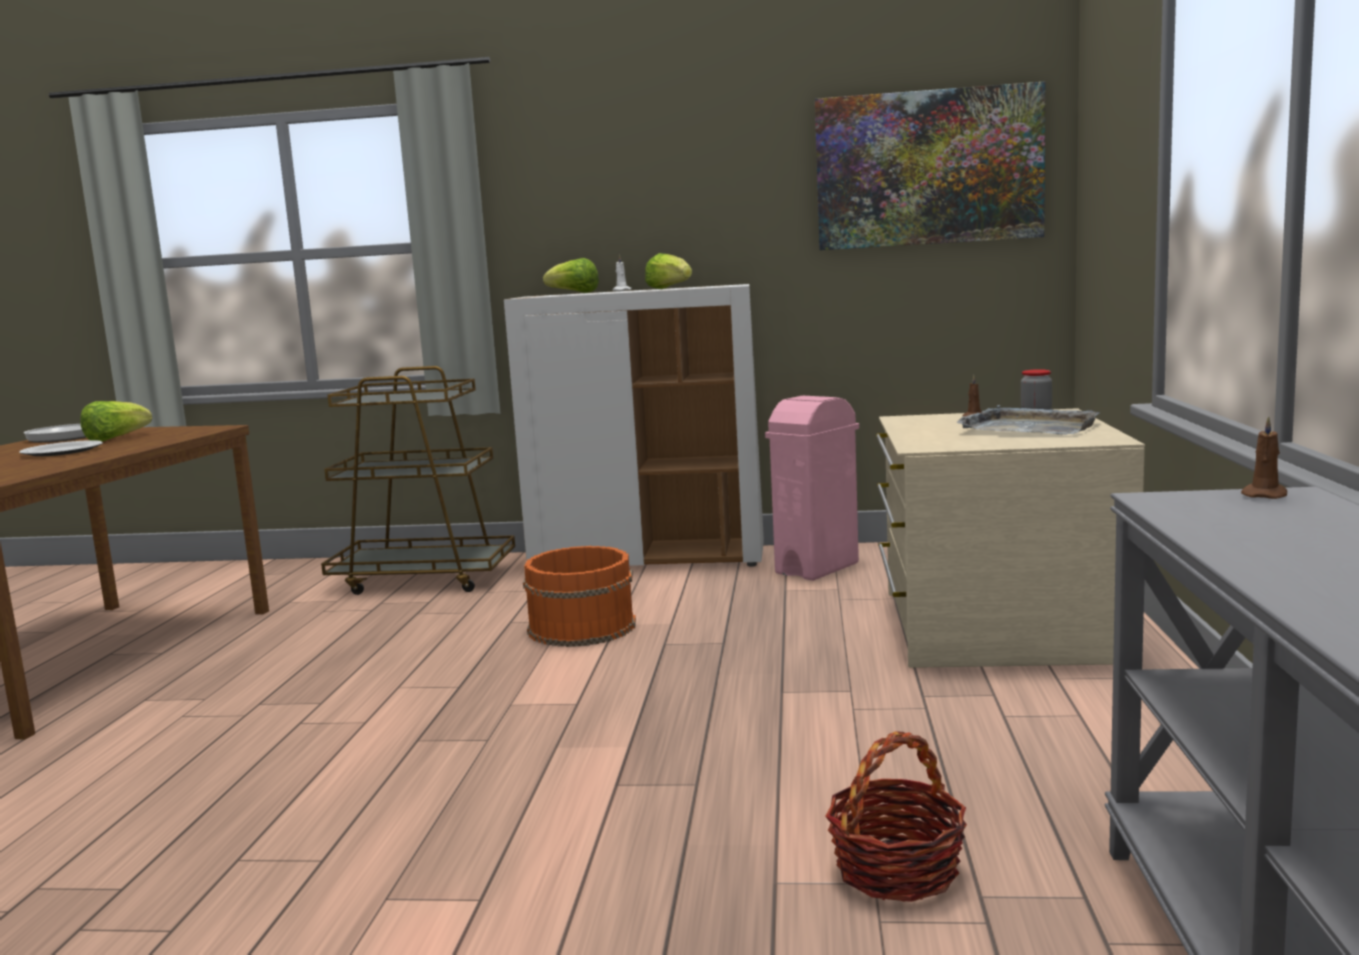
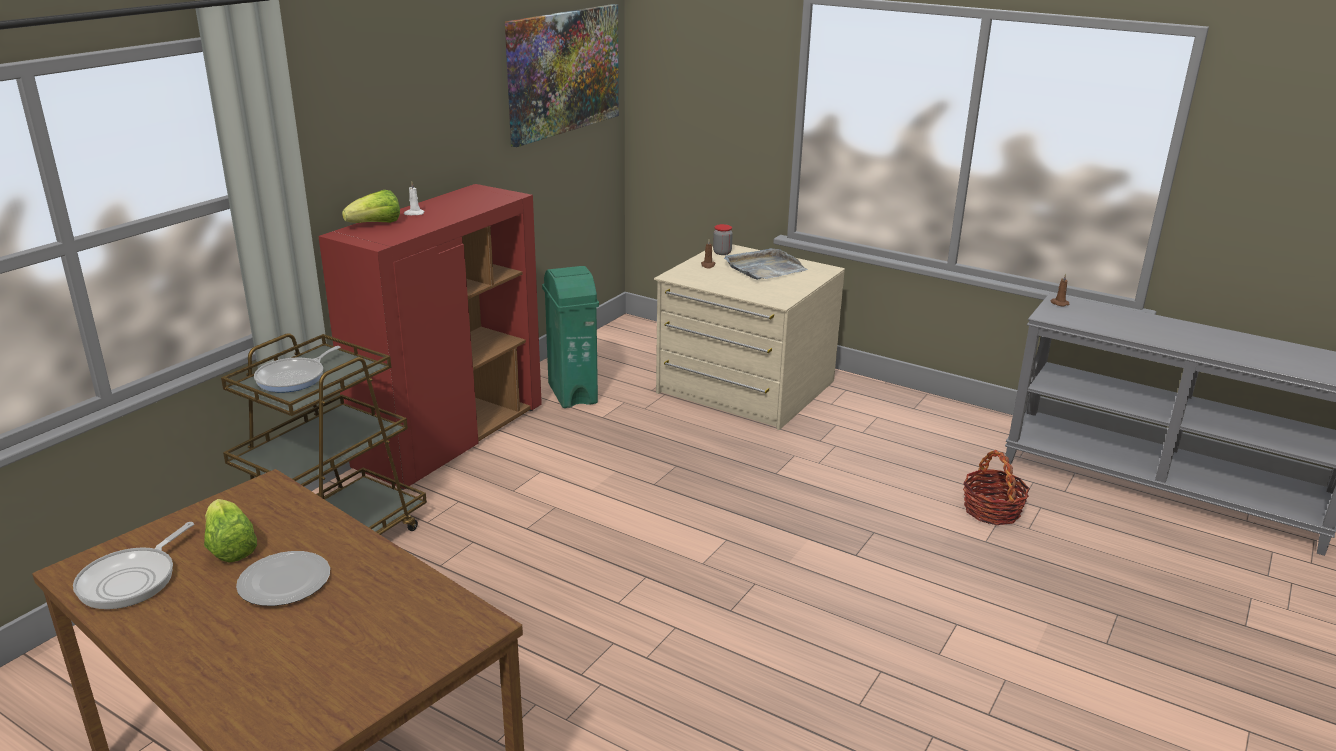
camera: 65 degrees left, 15 degrees up
(397, 395) = (294, 378): none -> frying pan
(580, 627) = (579, 504): orange bucket -> none
(649, 559) = (451, 437): white cabinet -> red cabinet
(669, 288) = (469, 206): lettuce -> none
(818, 568) = (572, 393): pink trash can -> green trash can

